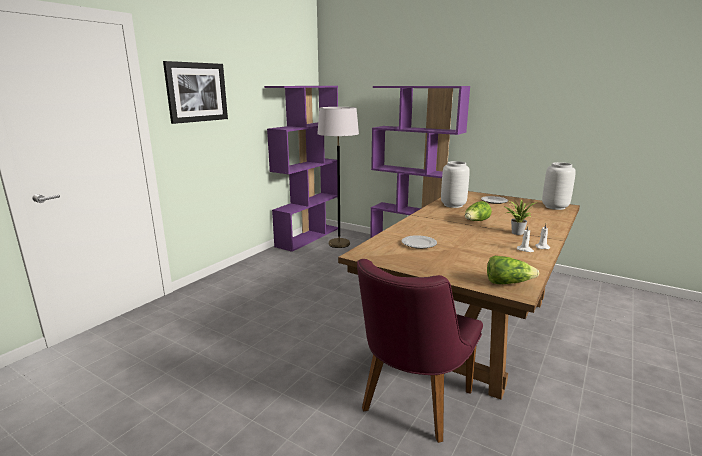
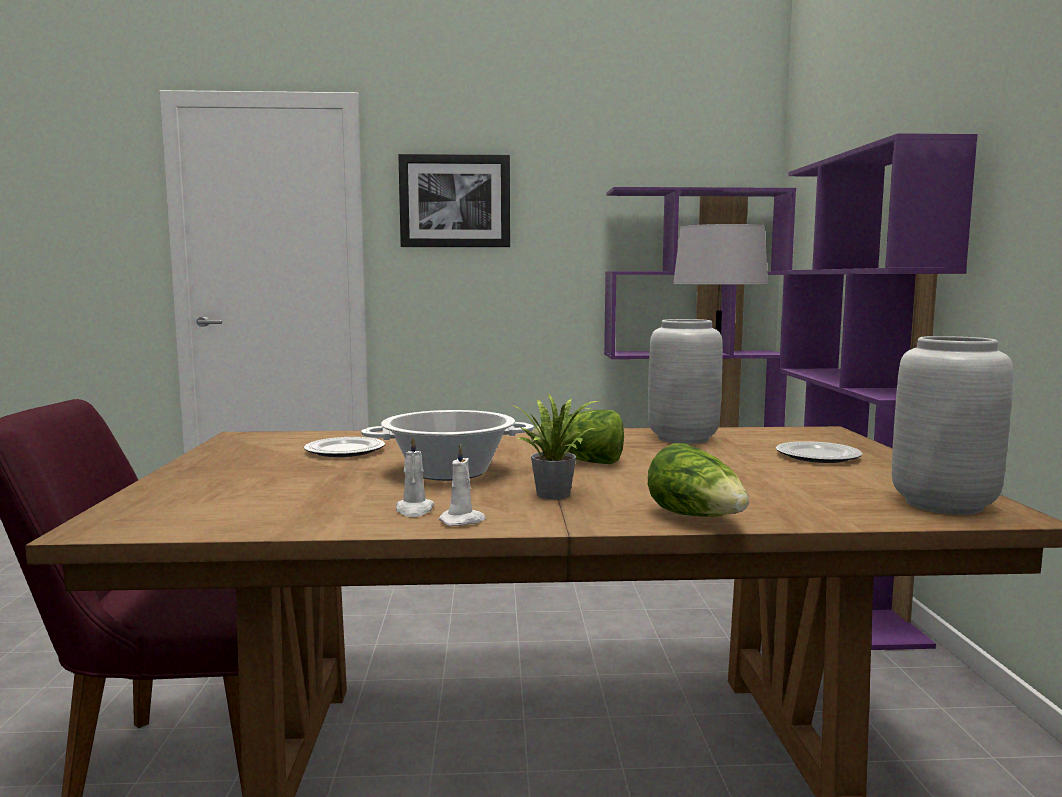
camera: 55 degrees right, 10 degrees down
(475, 237) = (449, 472): none -> cooking pot
(508, 283) = (155, 517): lettuce -> lettuce (697, 518)

